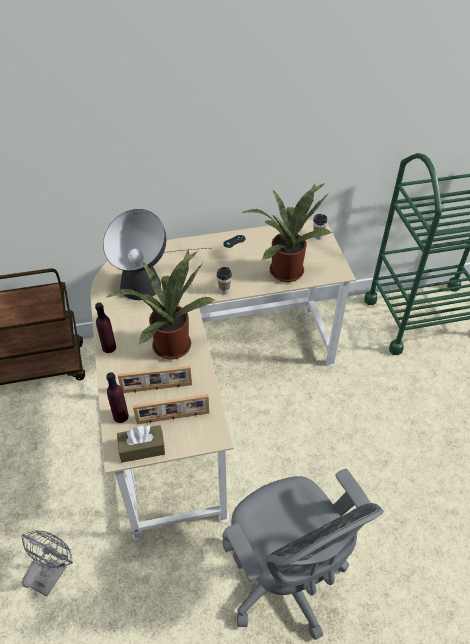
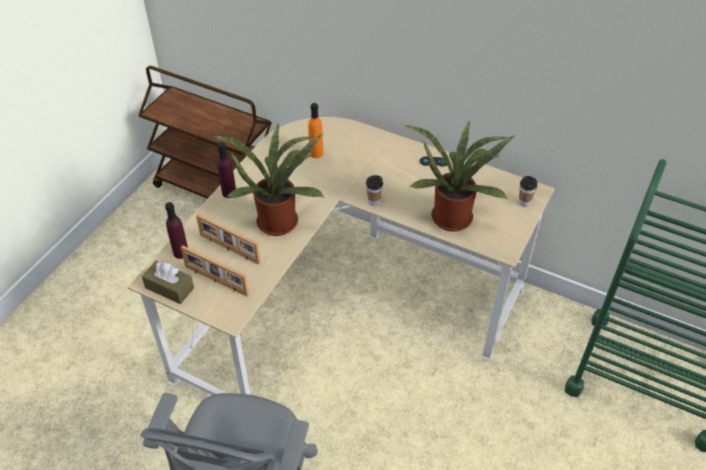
camera: 40 degrees right, 0 degrees up
(52, 572) = (93, 360): grey fan -> none
(145, 280) = (316, 153): table lamp -> orange bottle

